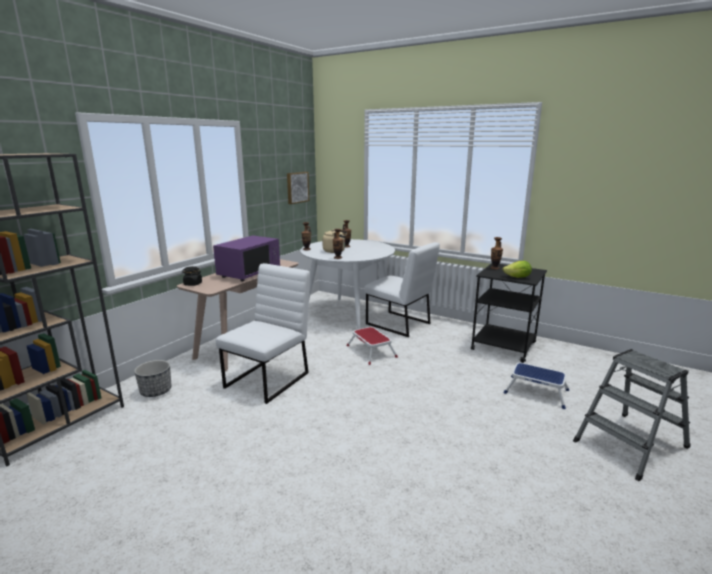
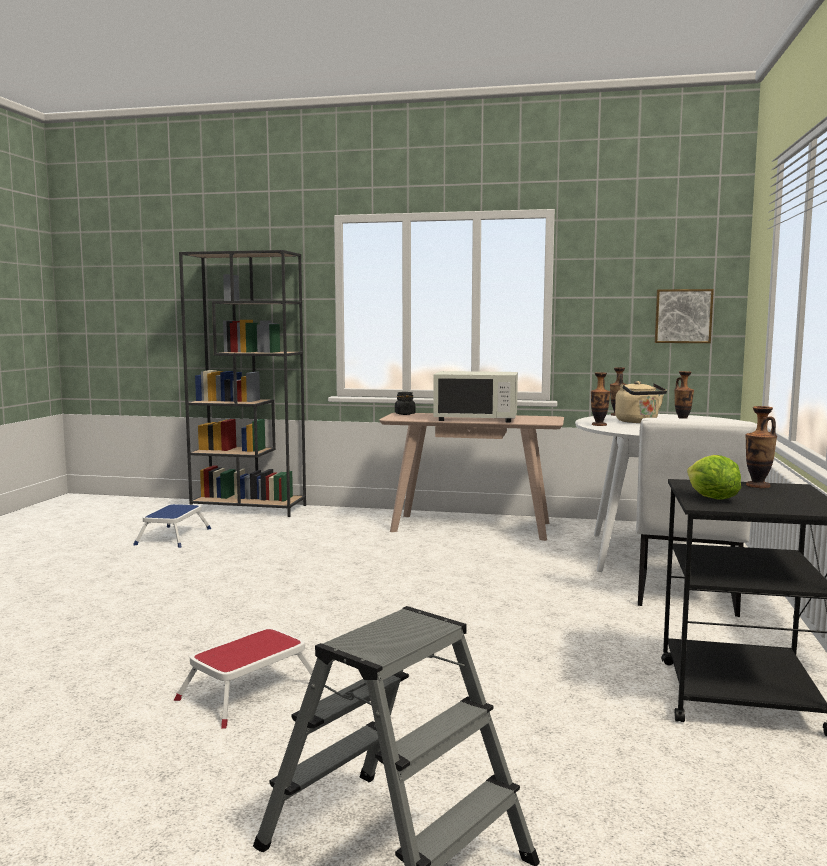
camera: 70 degrees right, 10 degrees down
(156, 391) = (324, 519): planter -> none
(249, 273) = (476, 419): purple microwave -> white microwave
(269, 379) = (390, 551): white chair -> none
(371, 351) = (539, 587): red step ladder -> red step ladder (249, 691)
(536, 392) = (540, 737): blue step ladder -> blue step ladder (173, 536)

